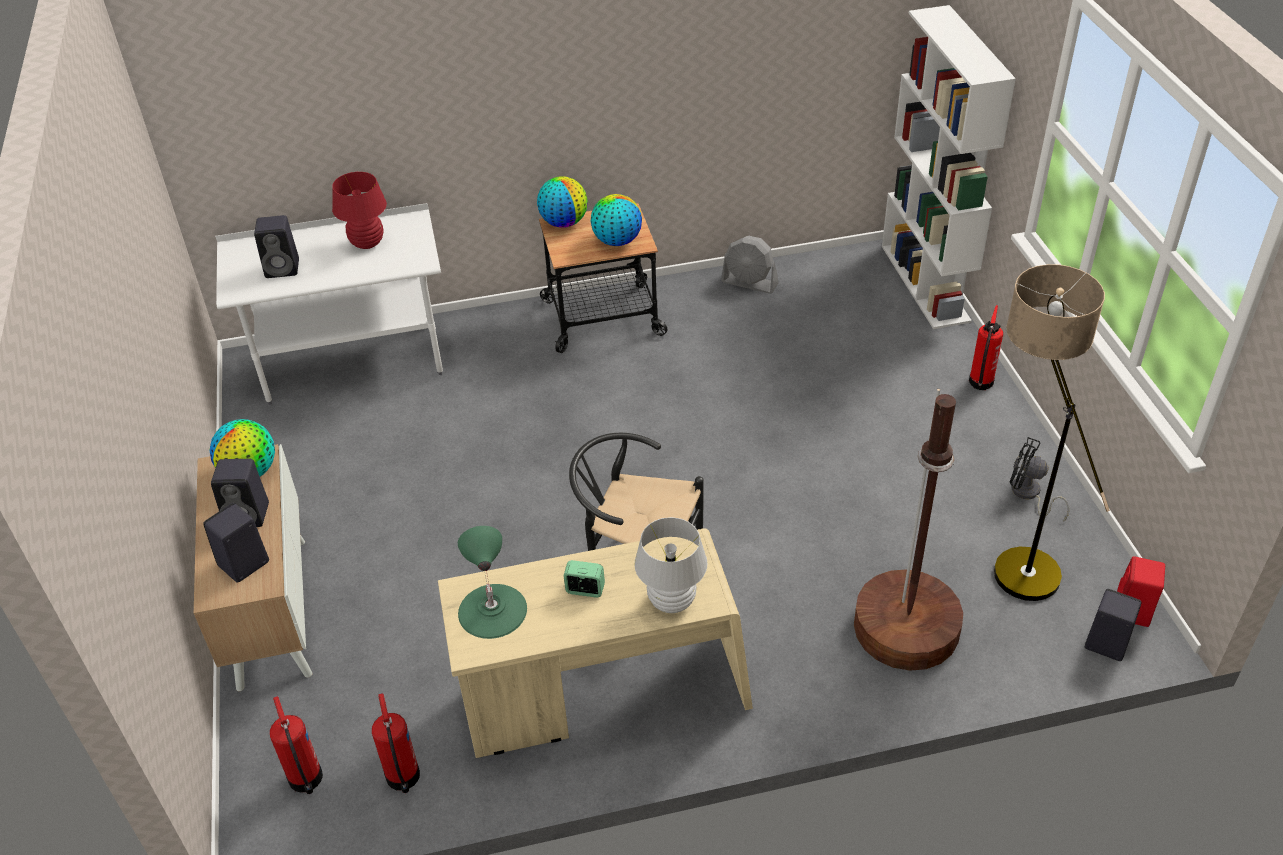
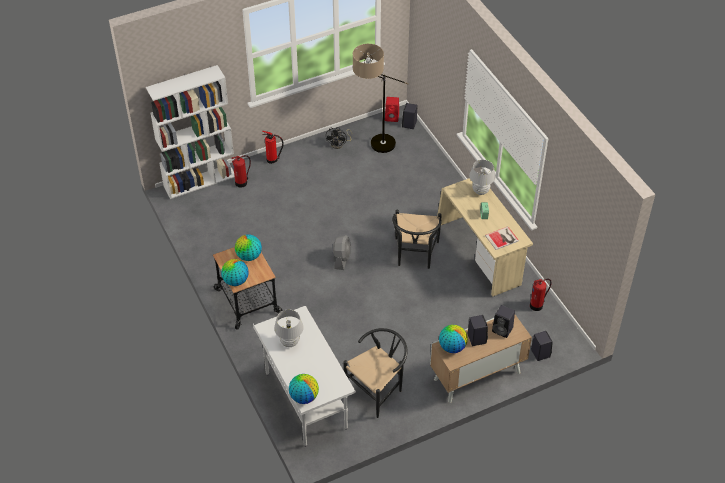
camera: 105 degrees left, 5 degrees up
(244, 247) = (304, 397): none -> globe
(284, 268) = (319, 372): black speaker -> black speaker (540, 353)
(305, 780) = (549, 335): fire extinguisher -> fire extinguisher (242, 182)
(325, 456) = (378, 389): none -> black chair
(367, 243) = (290, 342): red table lamp -> white table lamp
(492, 610) = (502, 238): green table lamp -> book
(749, 283) = (209, 246): grey fan -> grey fan (342, 259)
(906, 628) = (419, 174): brown floor lamp -> none

